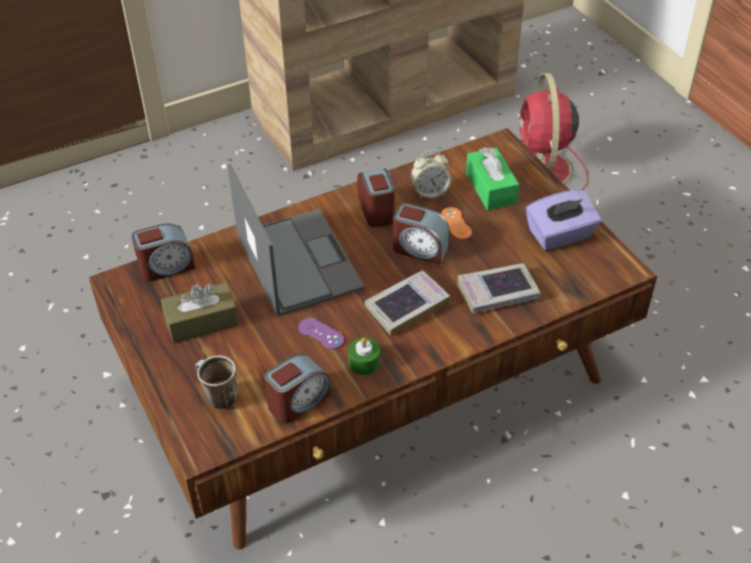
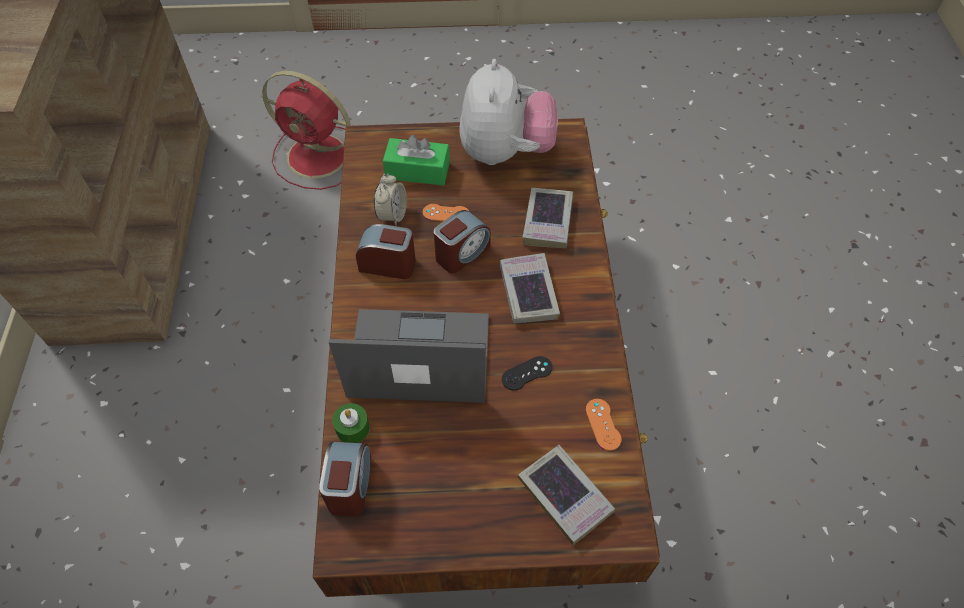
camera: 65 degrees left, 10 degrees up
(202, 322) = (454, 476): brown tissue box -> none
(216, 397) = (565, 496): mug -> book
(298, 401) = (603, 424): alarm clock -> orange game controller
(321, 334) = (527, 373): purple game controller -> black game controller
(364, 363) = (580, 352): green candle -> green candle (352, 428)
(560, 235) = (505, 152): purple tissue box -> plush toy

